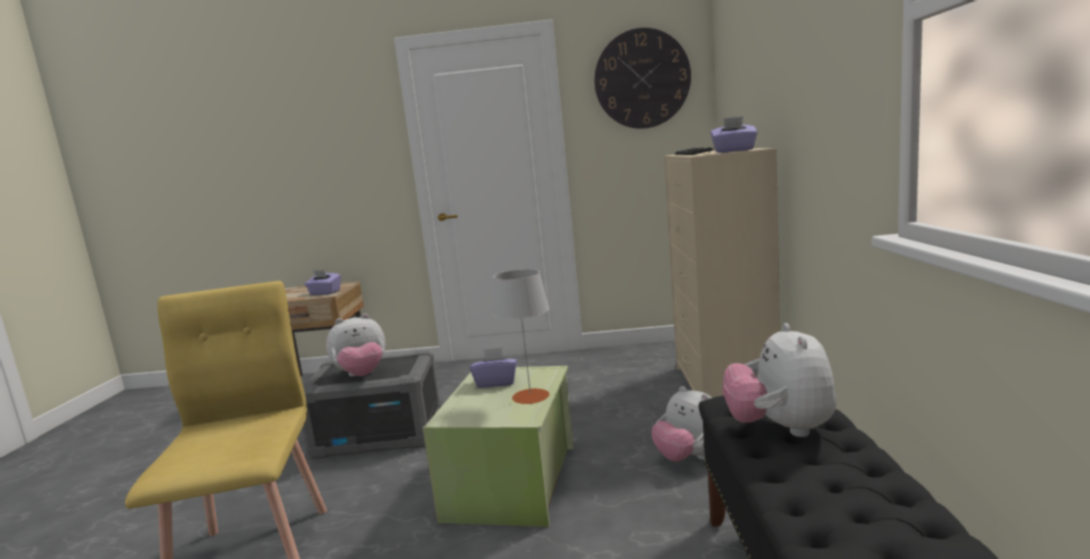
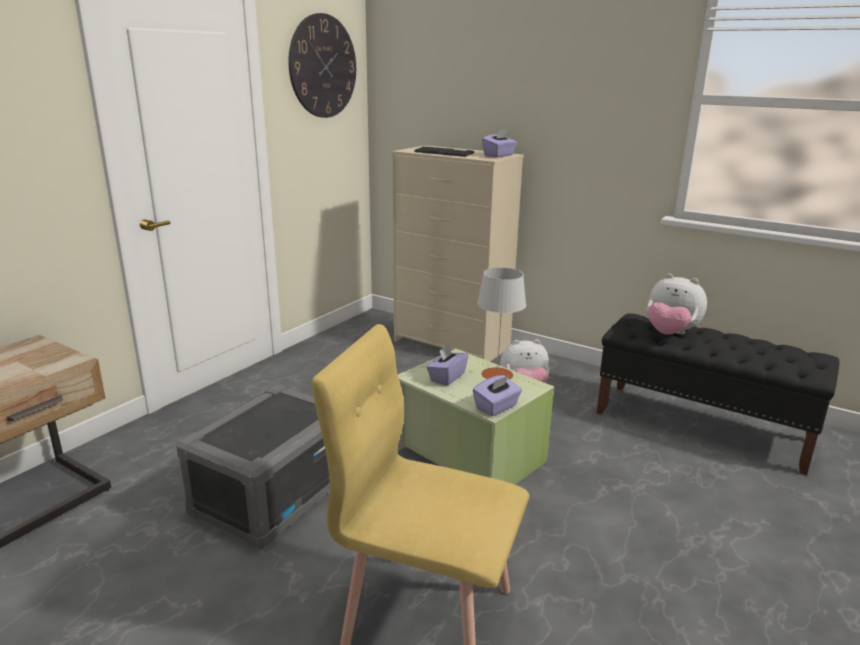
camera: 60 degrees left, 10 degrees up
(324, 293) = (51, 360): purple tissue box -> purple tissue box (496, 407)
(362, 375) = (279, 430): plush toy -> none

